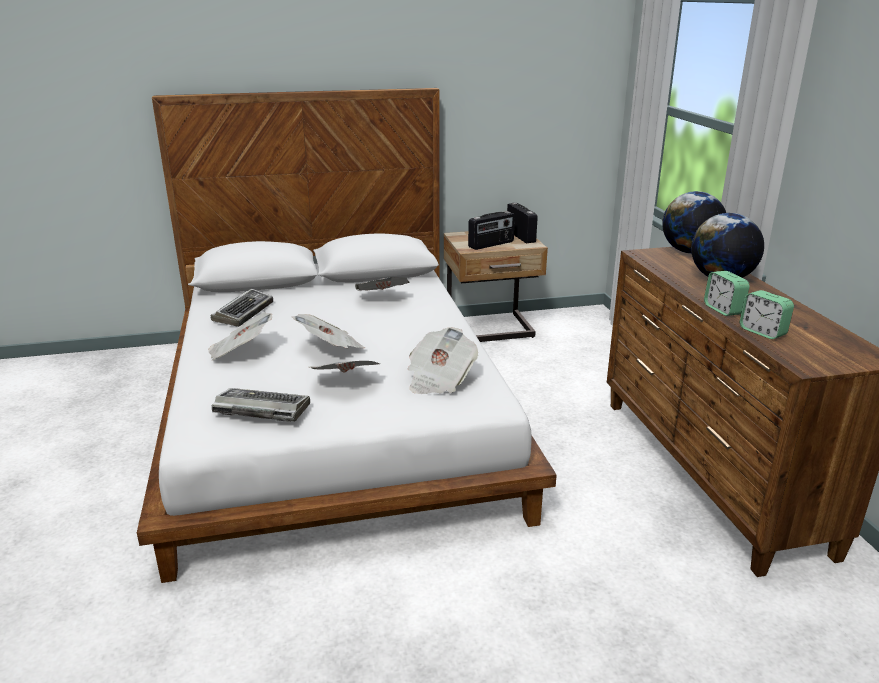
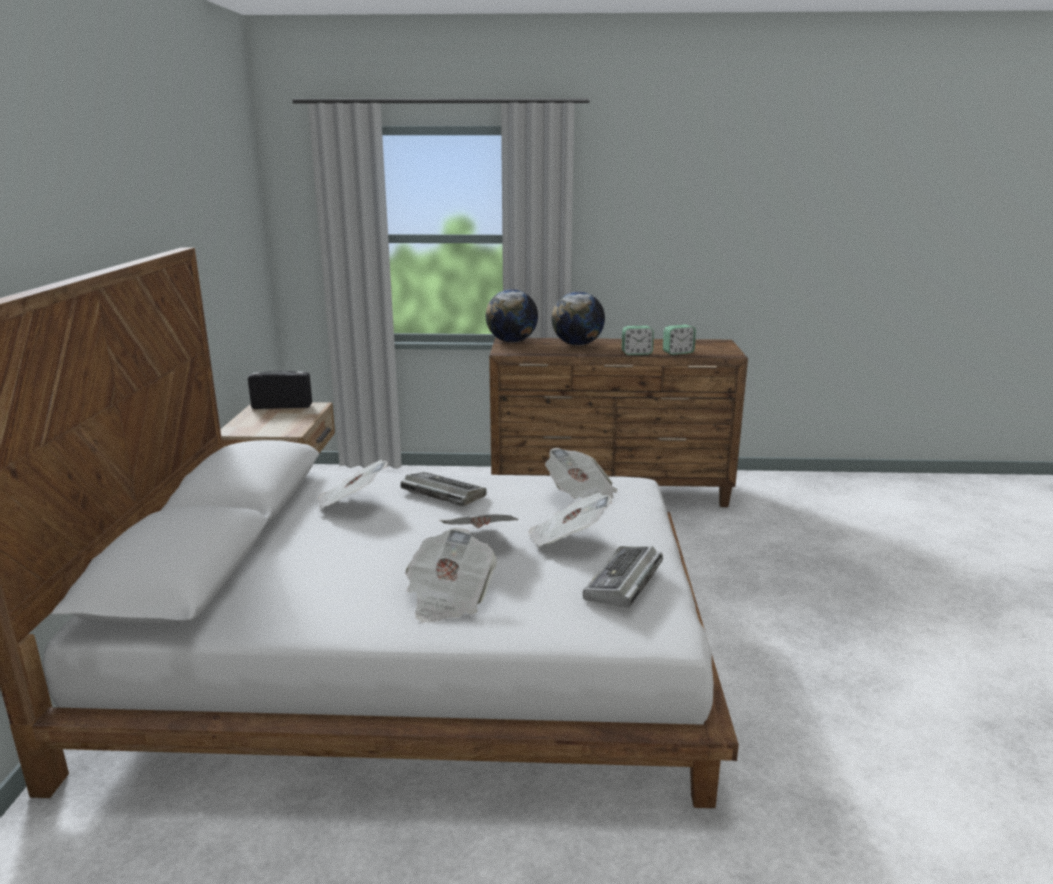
camera: 75 degrees left, 5 degrees down
(243, 312) = (306, 594): keyboard -> keyboard (442, 494)
(491, 244) = (291, 420): radio -> none

